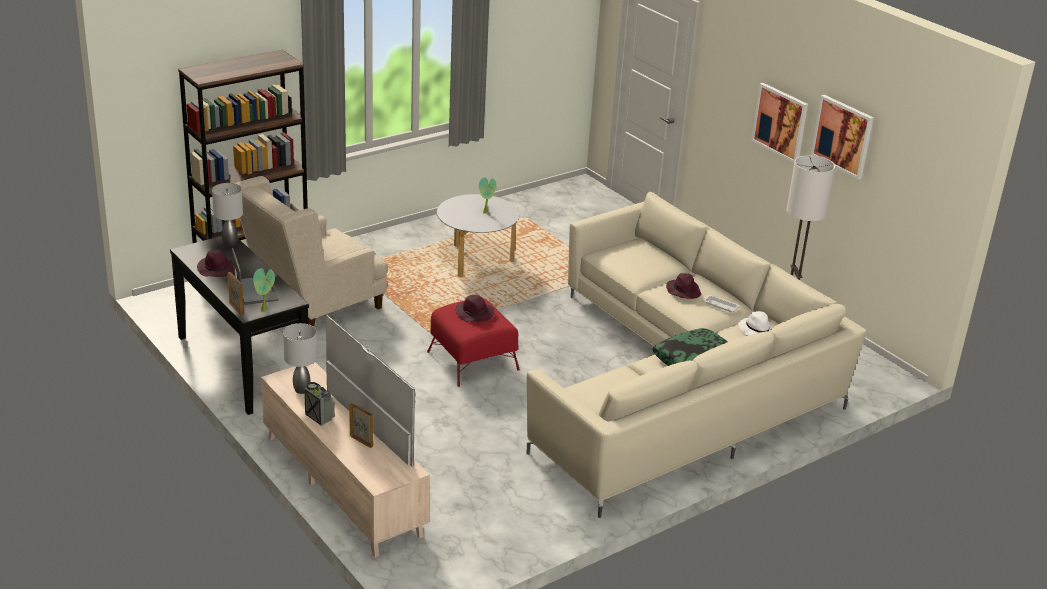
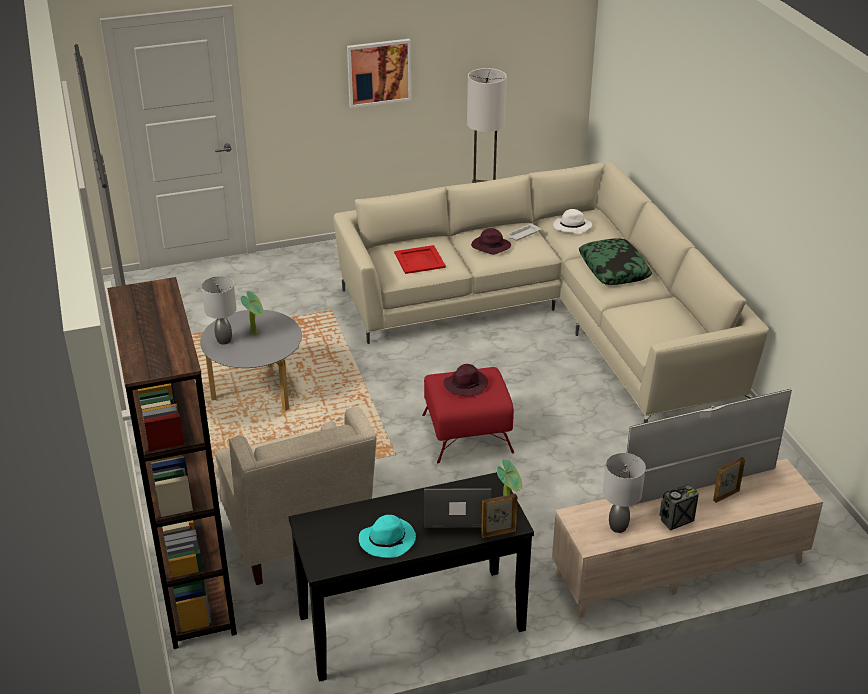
camera: 70 degrees left, 5 degrees up
(217, 269) = (388, 540): purple hat -> turquoise hat
(230, 244) = (321, 521): grey table lamp -> grey table lamp (224, 340)
(634, 261) = (420, 260): none -> red tray
(842, 136) = (456, 47): picture -> none

